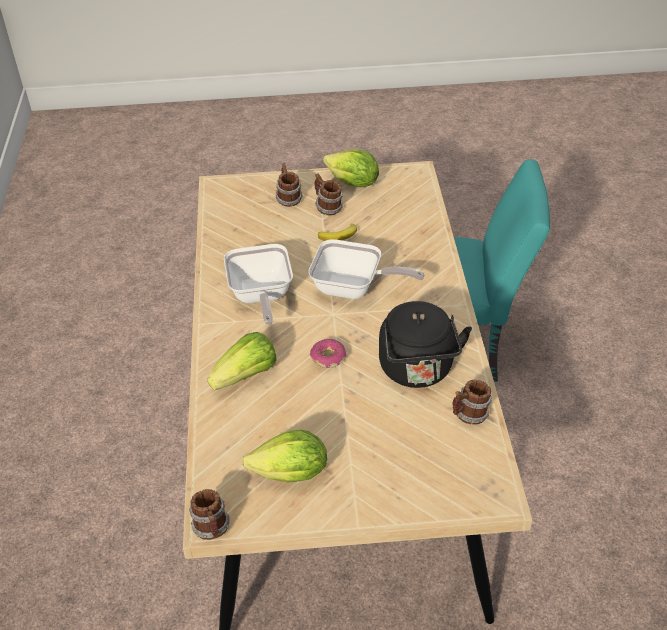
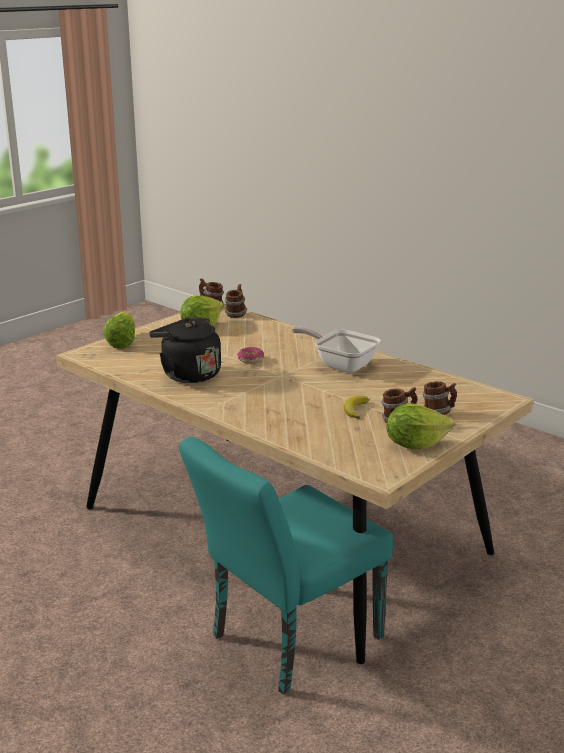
camera: 135 degrees right, 20 degrees down
(246, 376) = (283, 340): lettuce -> lettuce (122, 342)
(354, 288) = (290, 389): frying pan -> none
(469, 416) = (132, 370): mug -> mug (236, 314)

